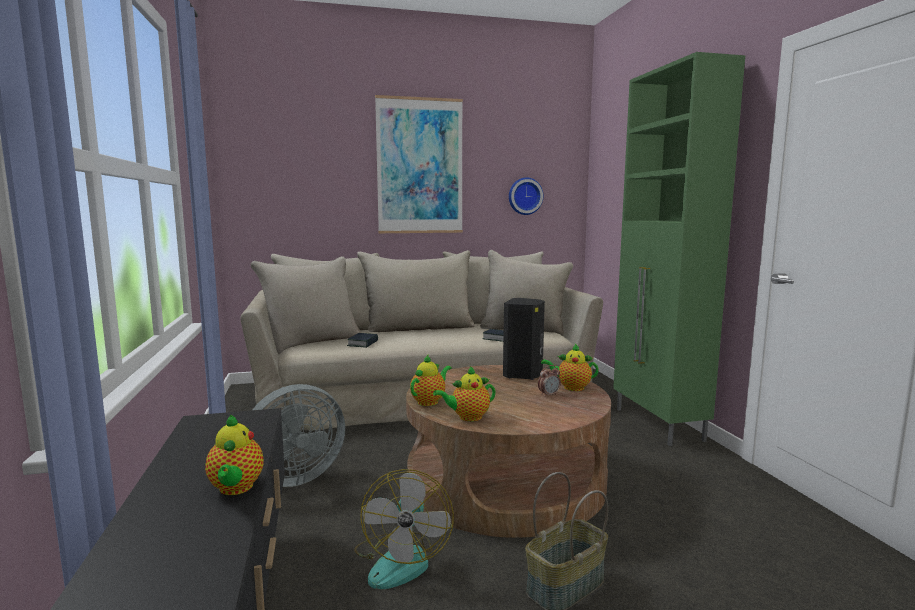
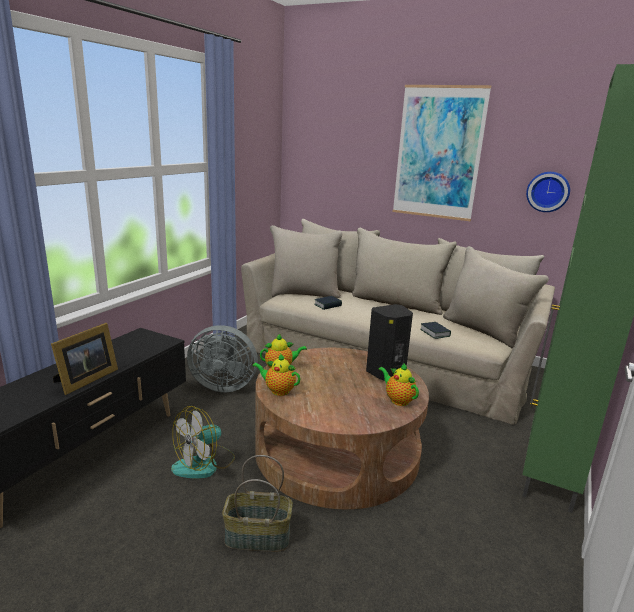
camera: 40 degrees right, 10 degrees up
(236, 489) = (85, 380): teapot -> picture frame
(549, 395) = (366, 398): alarm clock -> none

